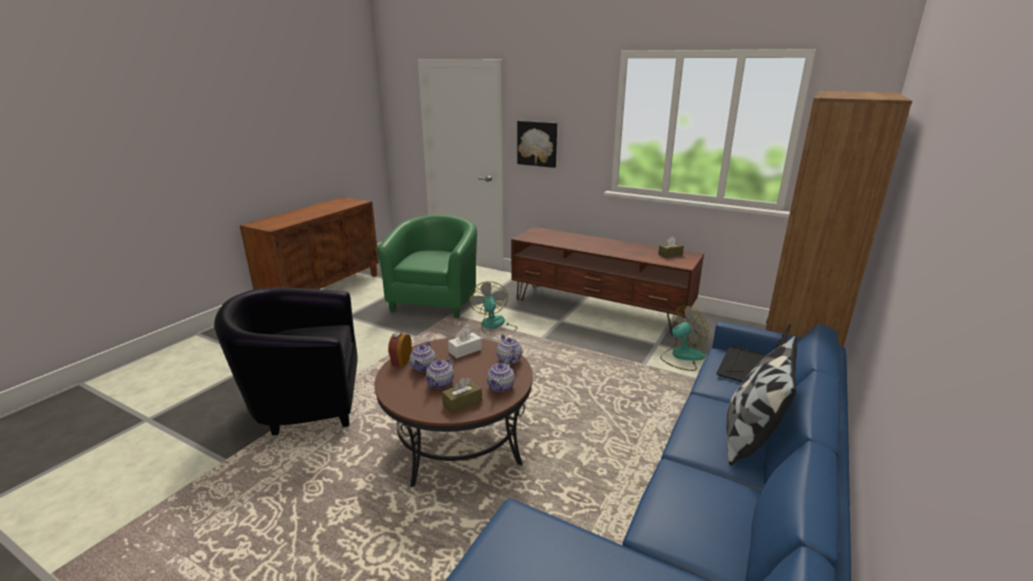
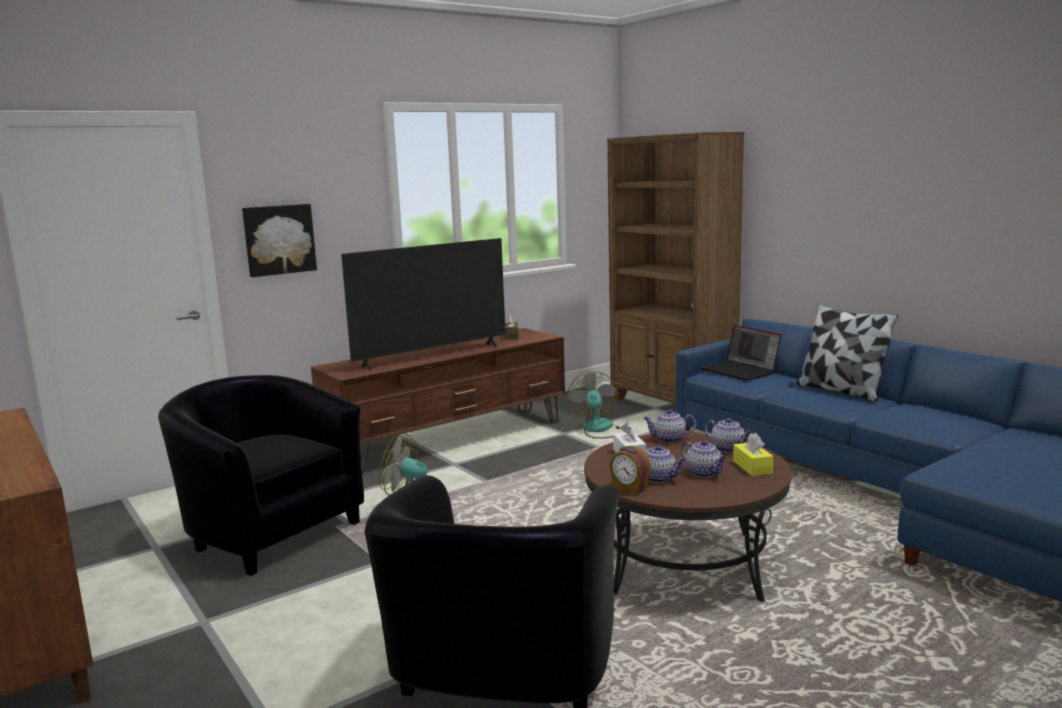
camera: 65 degrees left, 10 degrees down
(436, 301) = (269, 532): green armchair -> black armchair
(462, 402) = (752, 467): brown tissue box -> yellow tissue box
(586, 246) = (432, 356): none -> television

